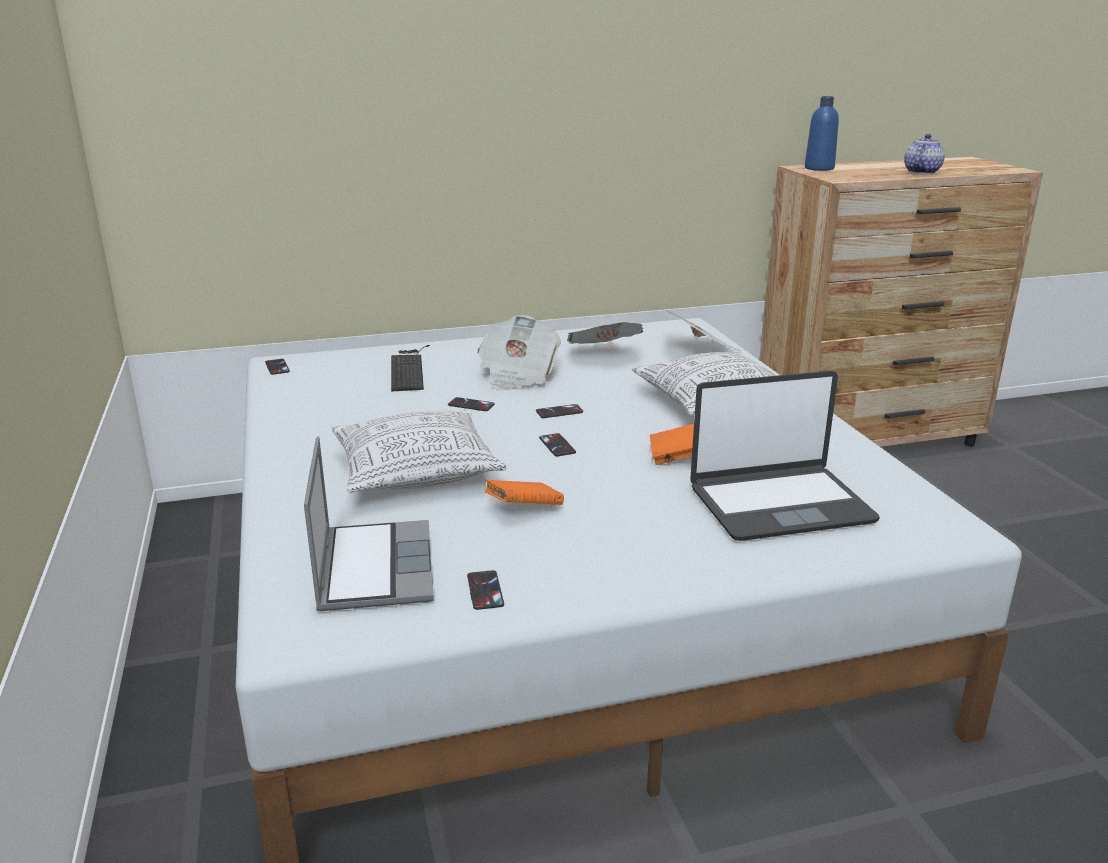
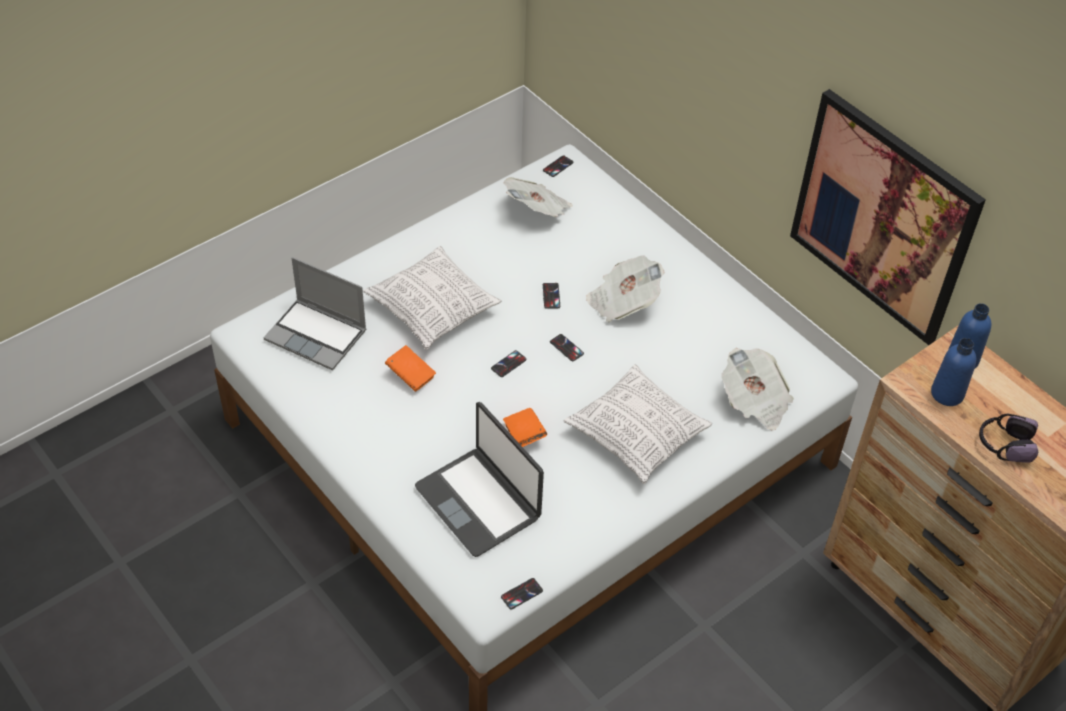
camera: 65 degrees right, 25 degrees up
(373, 567) = (317, 335): laptop -> laptop turned 60 degrees clockwise
(408, 369) = (598, 236): keyboard -> none
(485, 590) = (315, 389): phone -> phone (521, 594)
(604, 355) = (703, 340): newspaper -> newspaper (538, 210)
(675, 121) = (883, 217): none -> picture
(858, 174) = (947, 394): none -> blue bottle
(921, 172) = (1004, 445): teapot -> headphones

